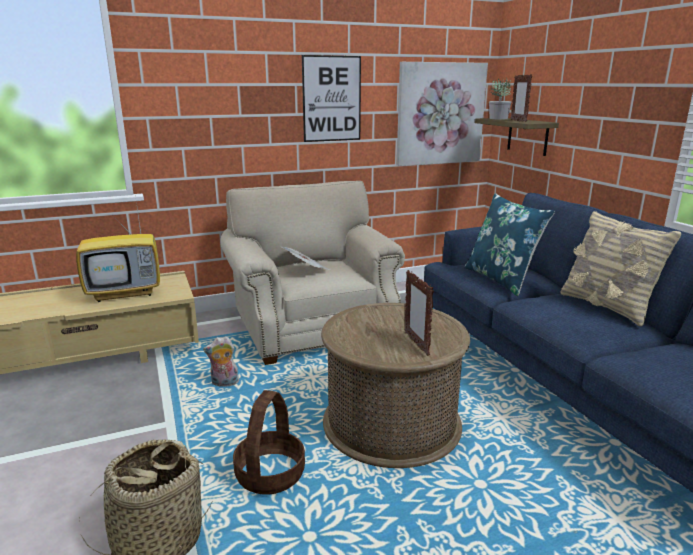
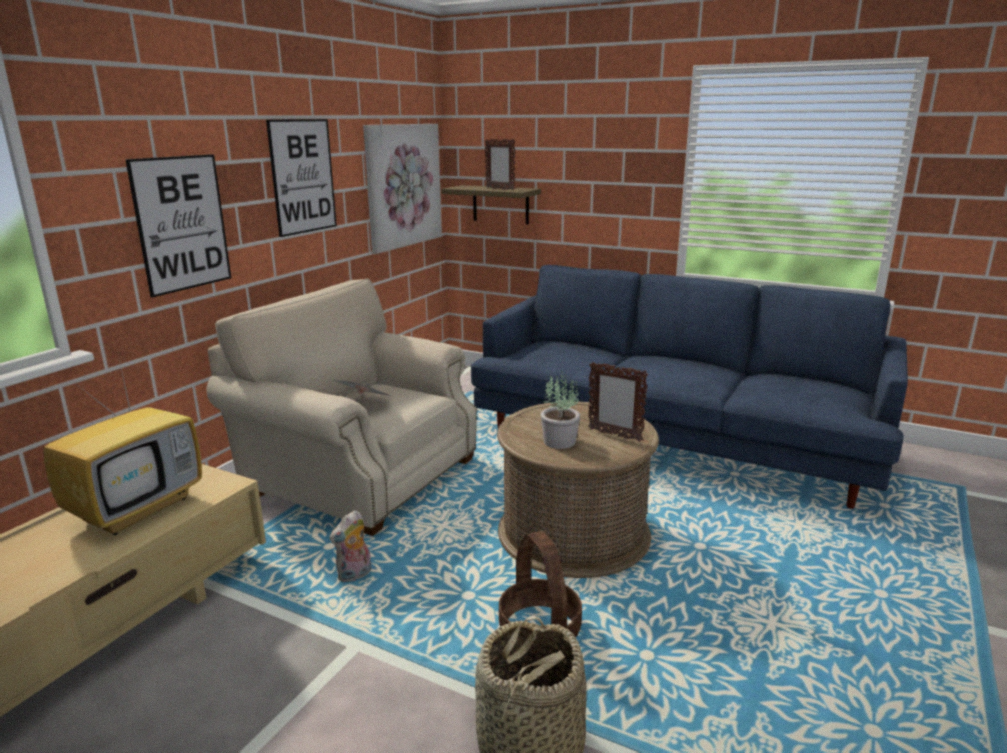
camera: 40 degrees left, 0 degrees up
(221, 123) = (182, 223): none -> picture
(498, 118) = (467, 187): potted plant -> potted plant (559, 441)
(501, 279) = (570, 359): blue pillow -> none
(606, 307) = (679, 360): beige pillow -> none

